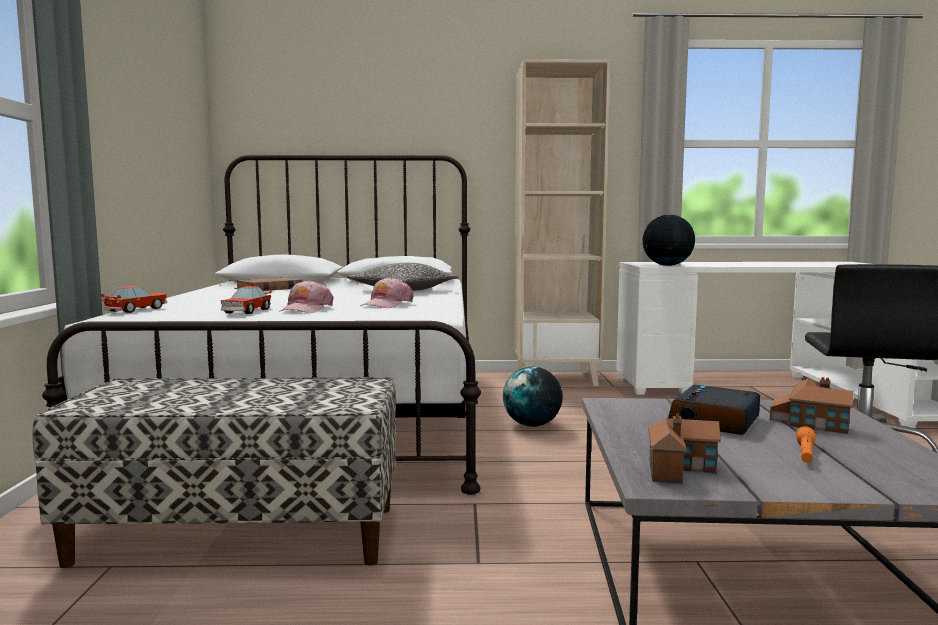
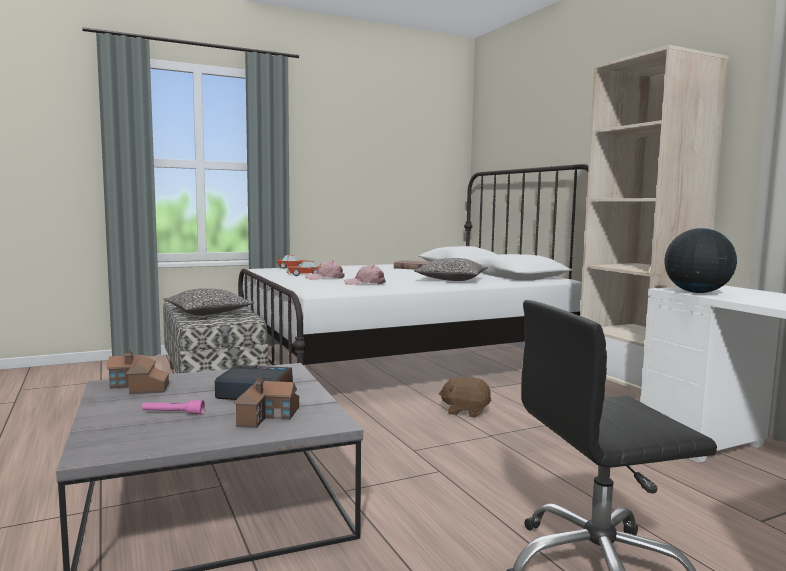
camera: 65 degrees right, 0 degrees up
(261, 396) = (208, 312): none -> pillow
(532, 425) = (465, 411): globe -> brown plush toy
(805, 454) = (173, 413): orange flashlight -> pink flashlight

